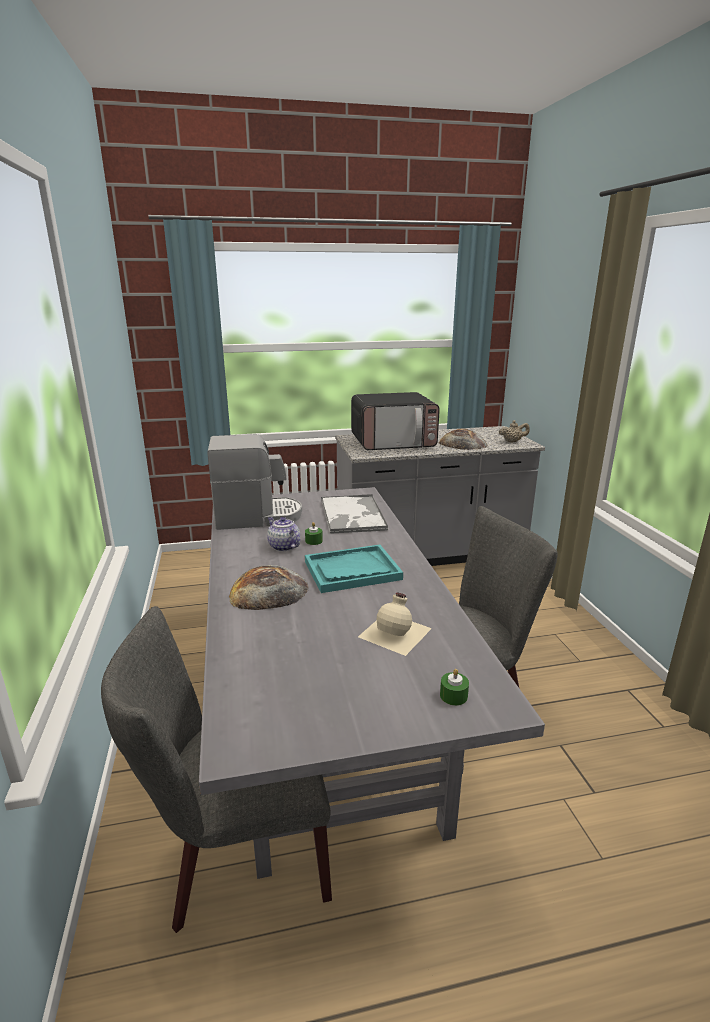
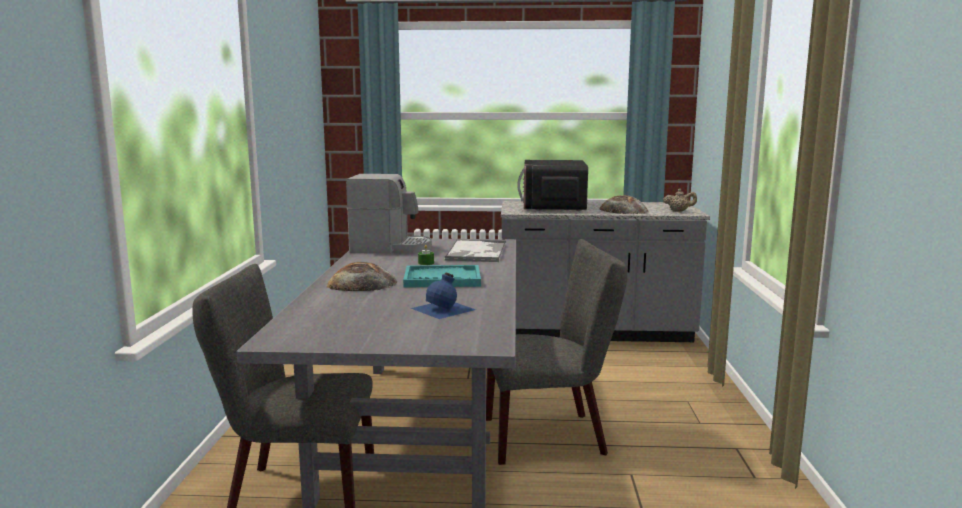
camera: 15 degrees right, 10 degrees down
(283, 546) = (397, 264): teapot -> none
(393, 442) = (553, 207): microwave -> microwave turned 90 degrees clockwise
(396, 632) = (444, 309): beige bottle -> blue bottle
(453, 696) = (456, 338): green candle -> none

